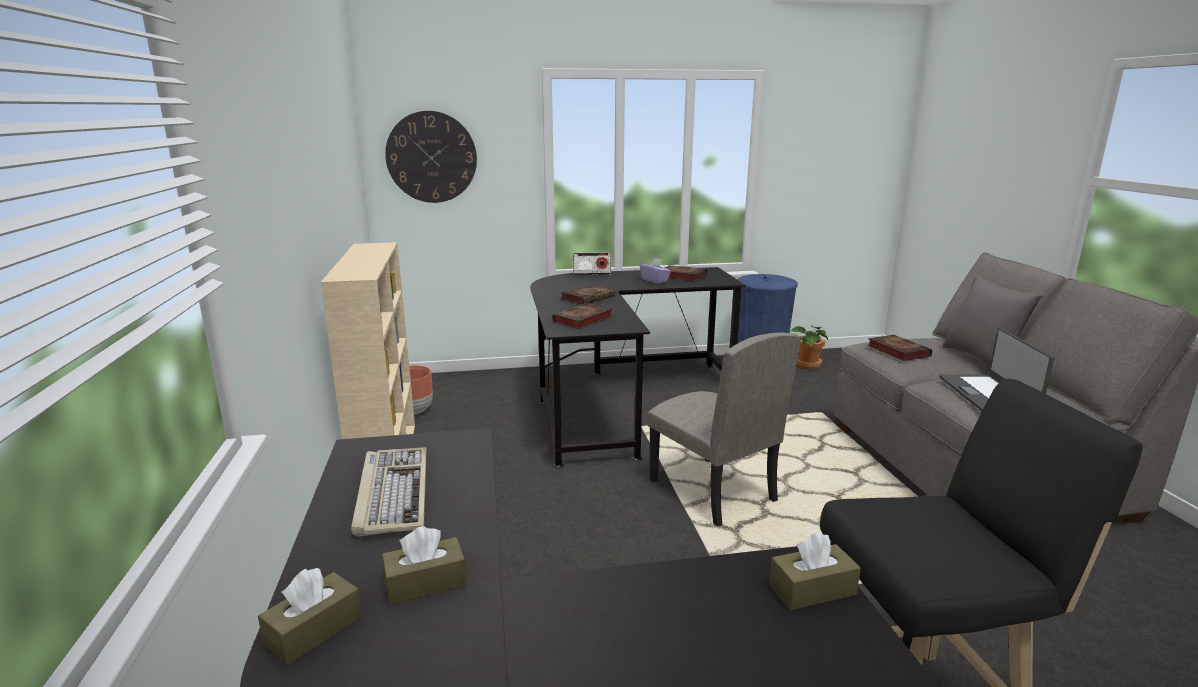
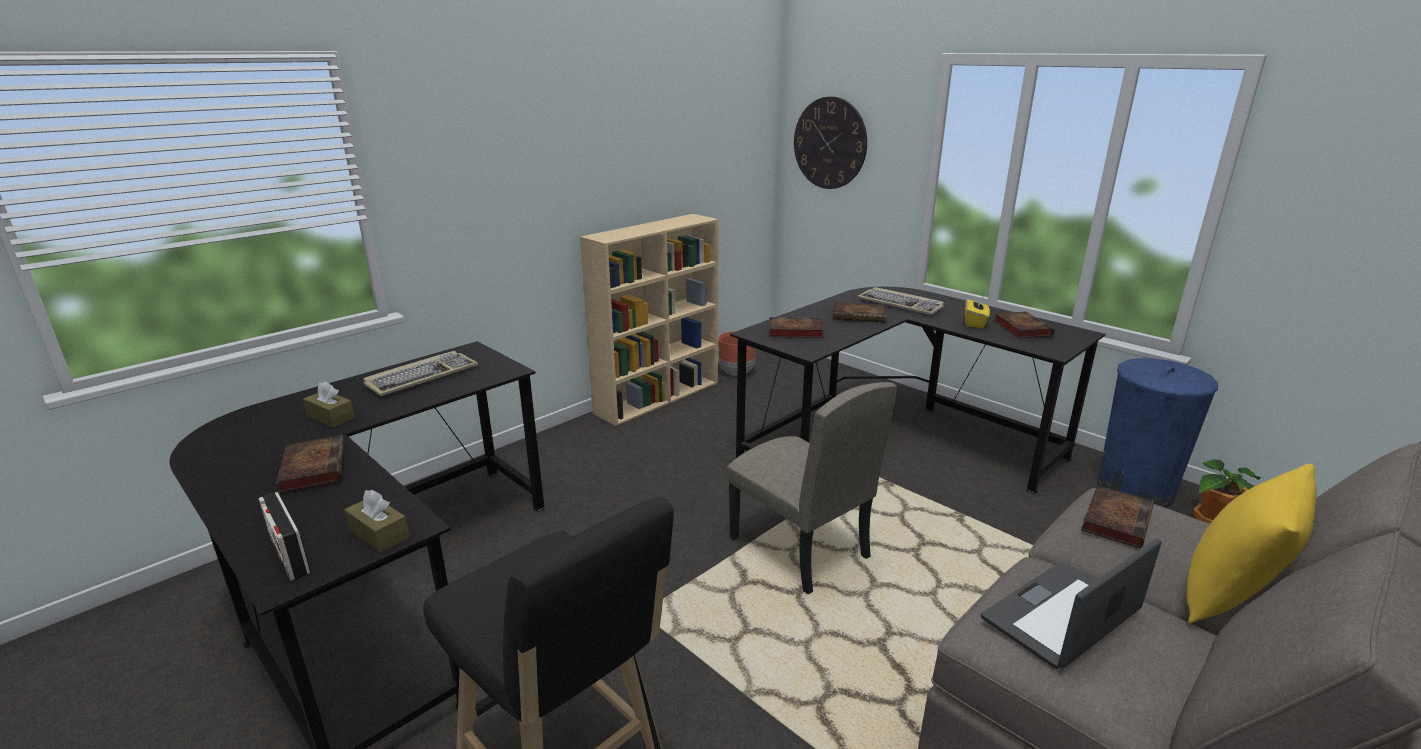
camera: 55 degrees right, 5 degrees up
(314, 630) = (280, 408): brown tissue box -> none
(583, 619) = (313, 467): none -> book
(588, 284) = (901, 304): none -> keyboard
(592, 274) = (934, 297): radio -> radio (290, 555)
(655, 280) = (975, 323): purple tissue box -> yellow tissue box
(711, 491) = (798, 548): beige chair -> beige chair turned 60 degrees counterclockwise
(981, 358) = (1229, 597): grey pillow -> yellow pillow

